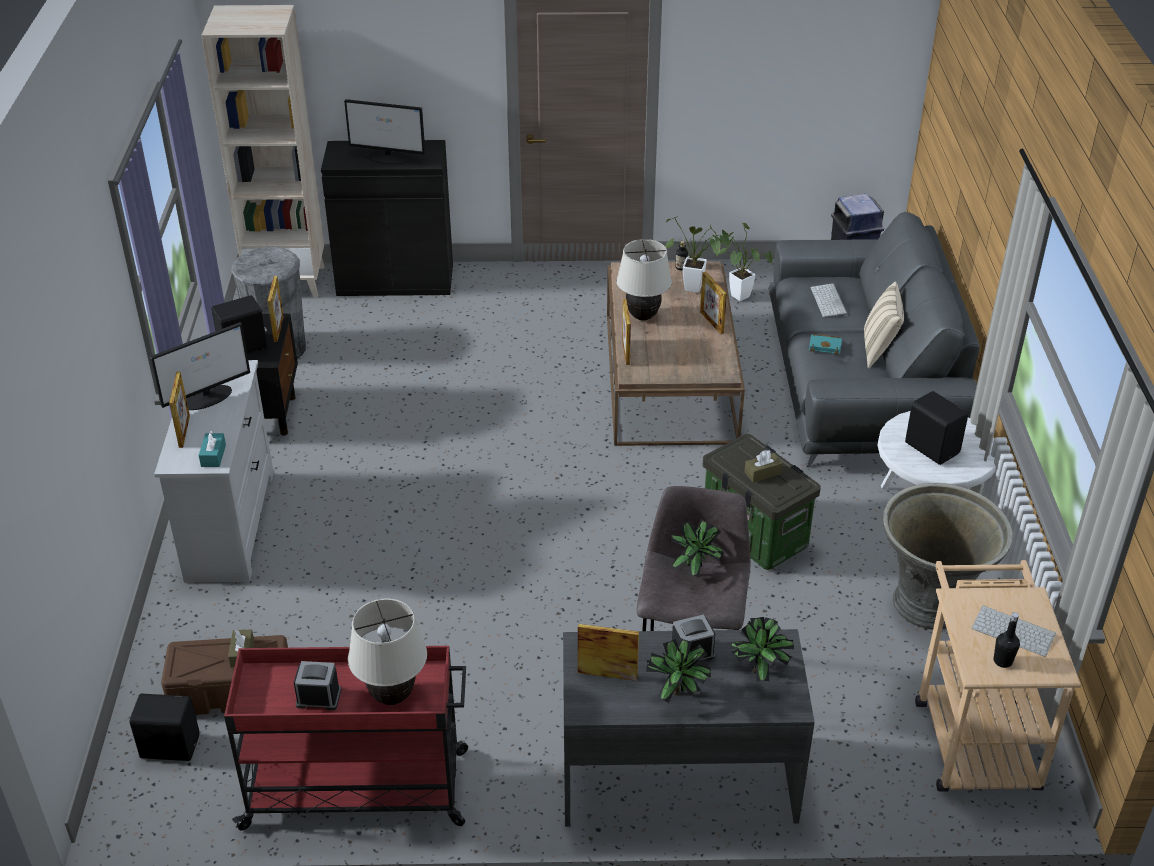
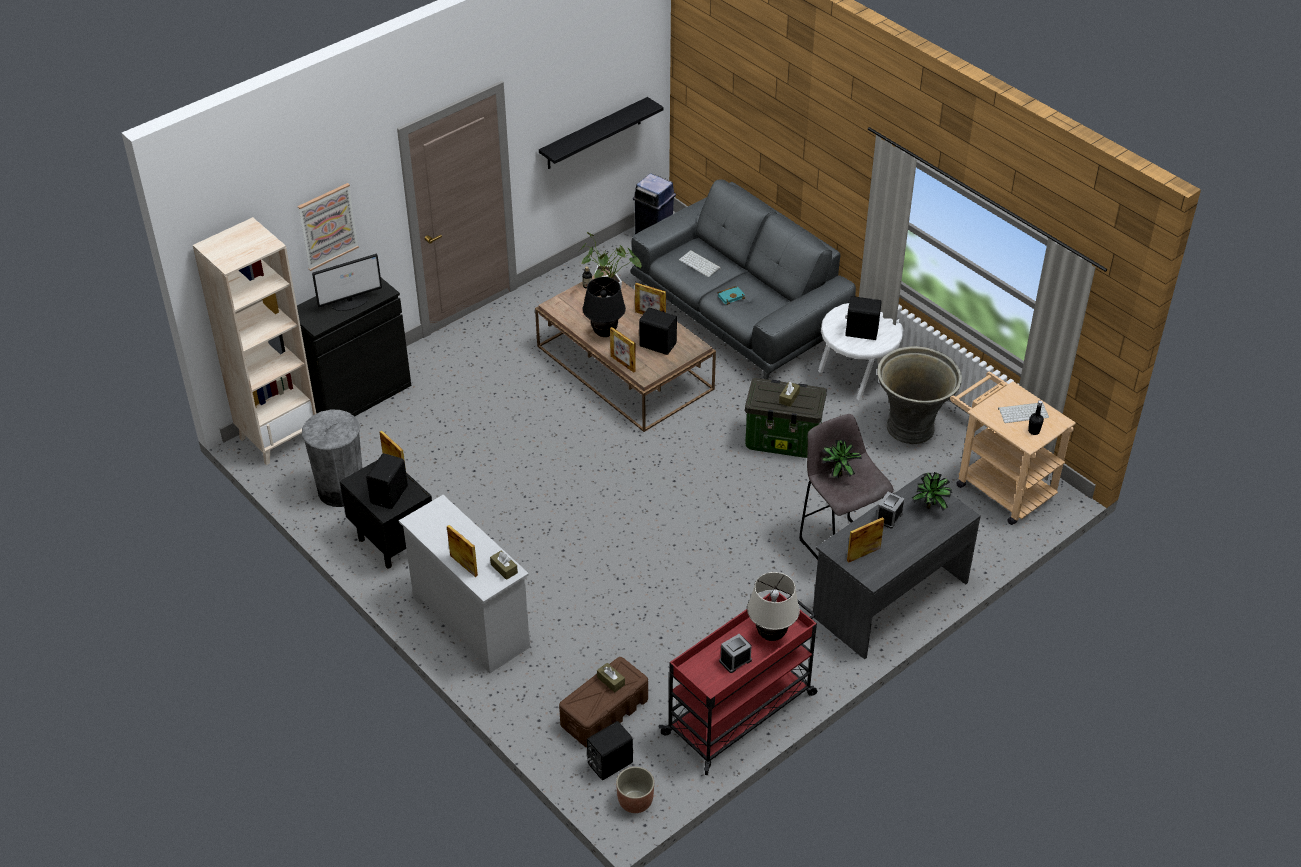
camera: 40 degrees left, 5 degrees up
(142, 804) = (635, 801): none -> planter
(207, 397) = (446, 536): monitor -> none
(213, 456) = (504, 568): turquoise tissue box -> brown tissue box
(394, 61) = (327, 226): none -> picture
(643, 316) = (604, 333): beige table lamp -> black table lamp
(678, 696) = (908, 543): potted plant -> none
(685, 352) = (657, 344): none -> black speaker
(793, 106) = (594, 134): none -> black shelf
(879, 350) = (762, 283): beige pillow -> none

